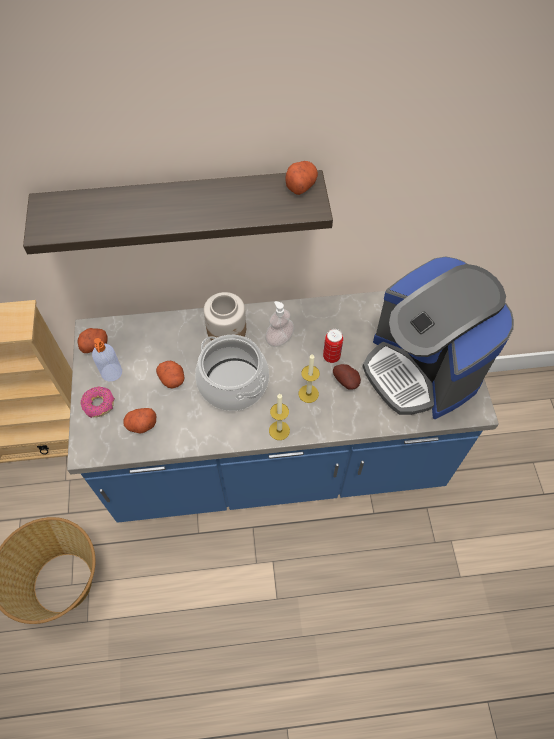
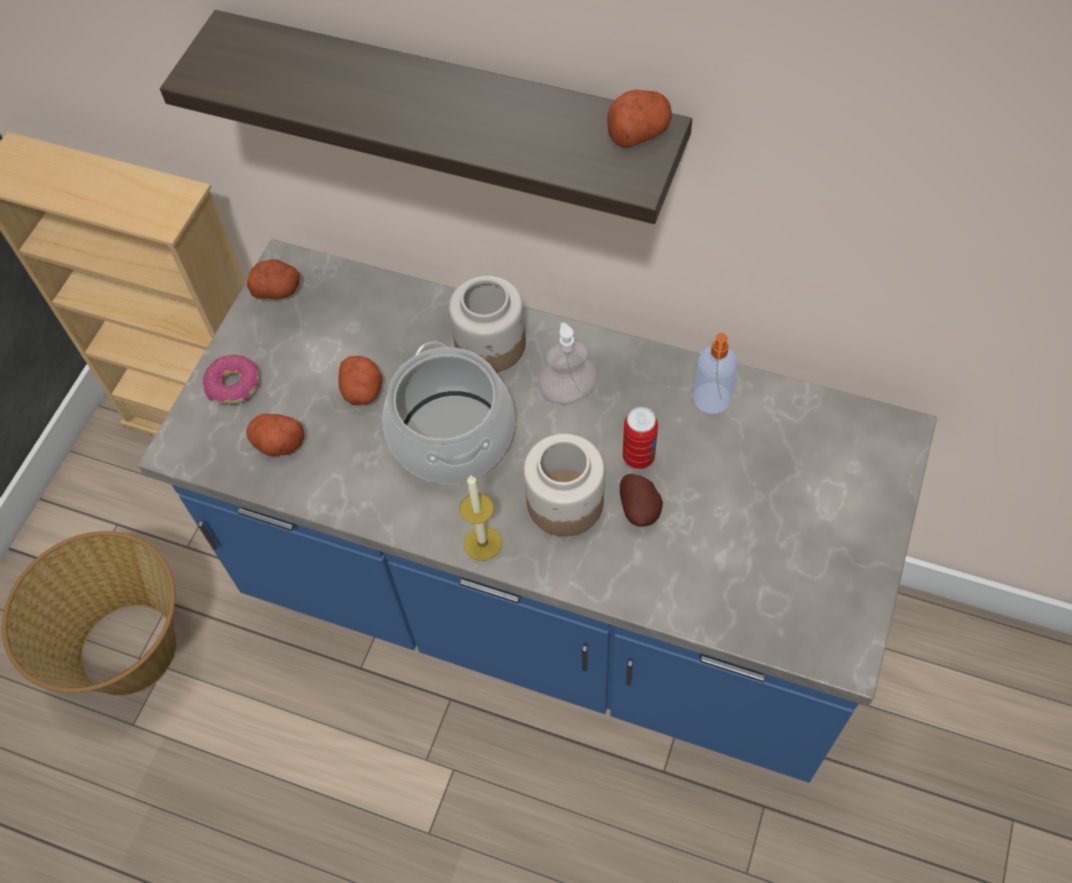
camera: 30 degrees right, 0 degrees up
(111, 373) = (278, 344): soap dispenser -> soap dispenser (711, 400)
(308, 393) = (564, 503): candle -> jar
(422, 369) = (785, 543): coffee machine -> none

